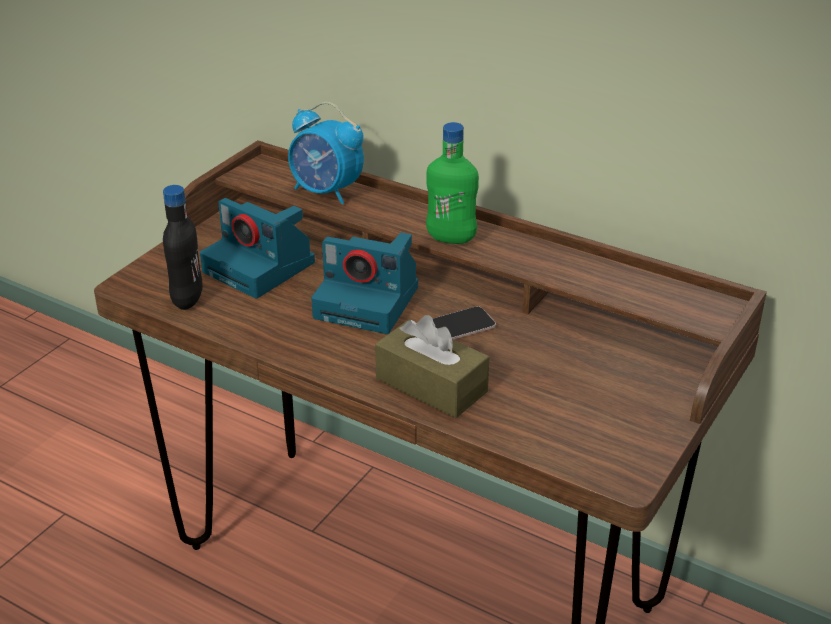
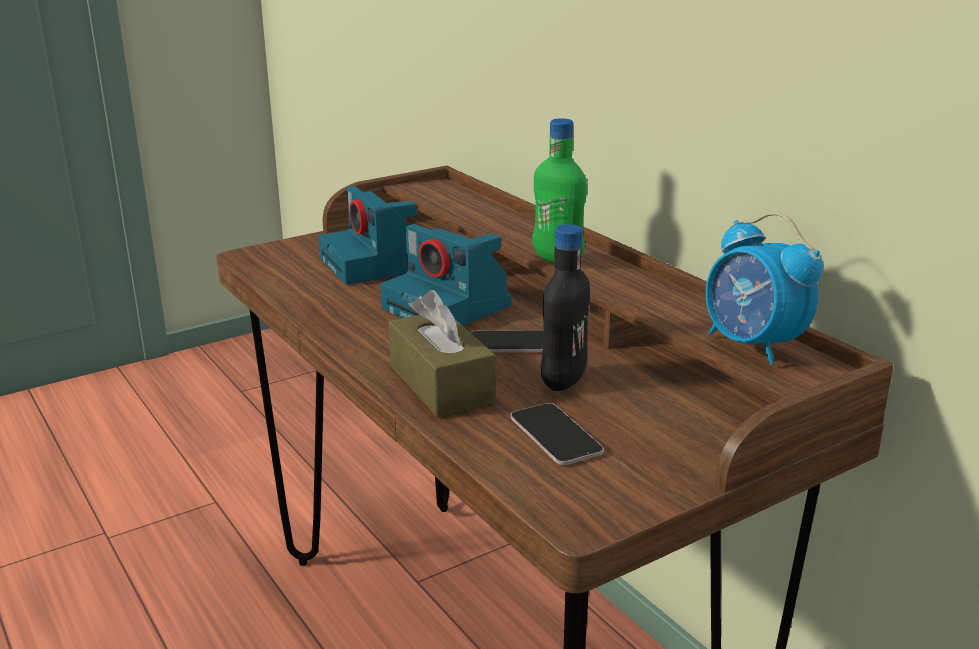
camera: 25 degrees right, 10 degrees down
(187, 299) = (285, 274): black bottle -> black bottle (563, 381)
(326, 192) = (472, 208): alarm clock -> alarm clock (753, 345)
(554, 409) = (555, 435): none -> phone

